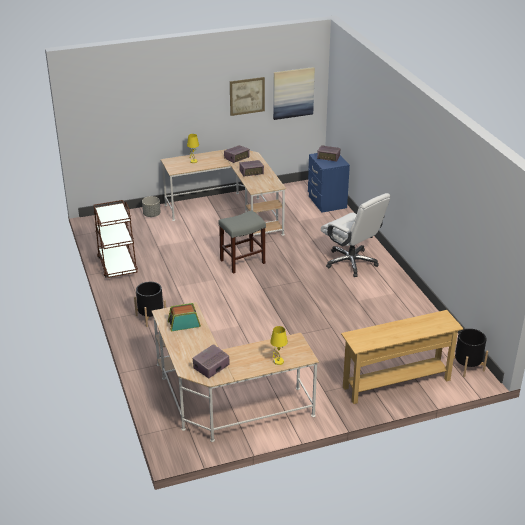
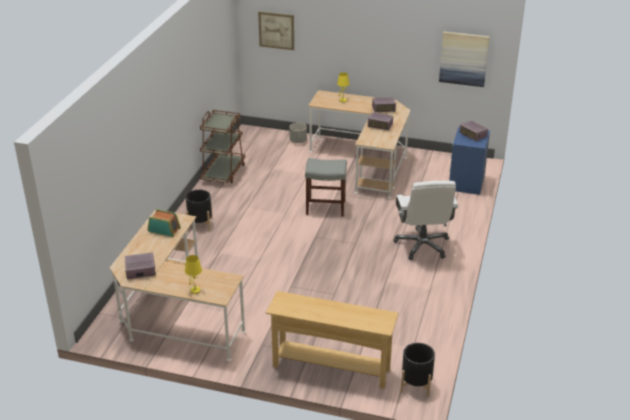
camera: 35 degrees right, 0 degrees up
(247, 96) = (412, 49): picture -> picture (276, 30)

